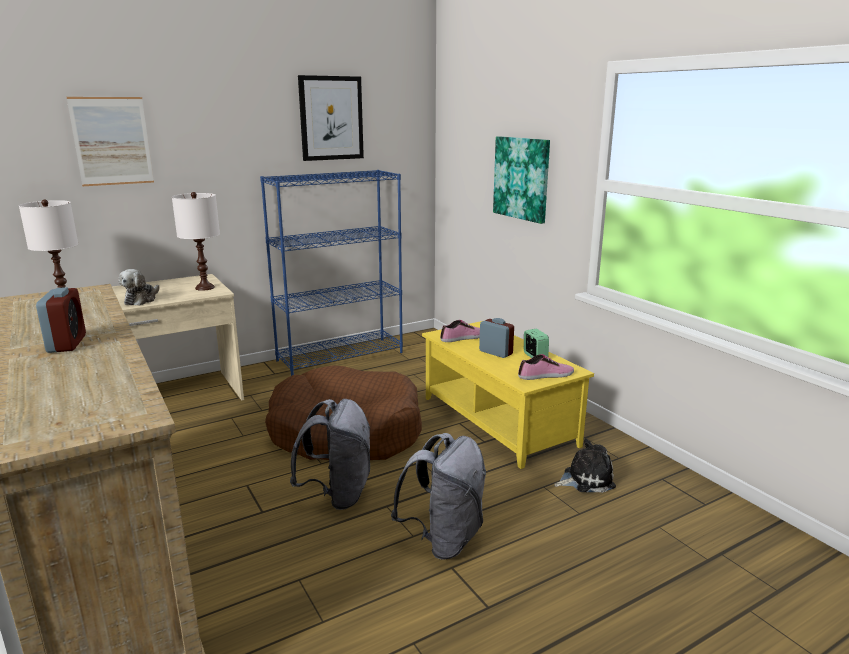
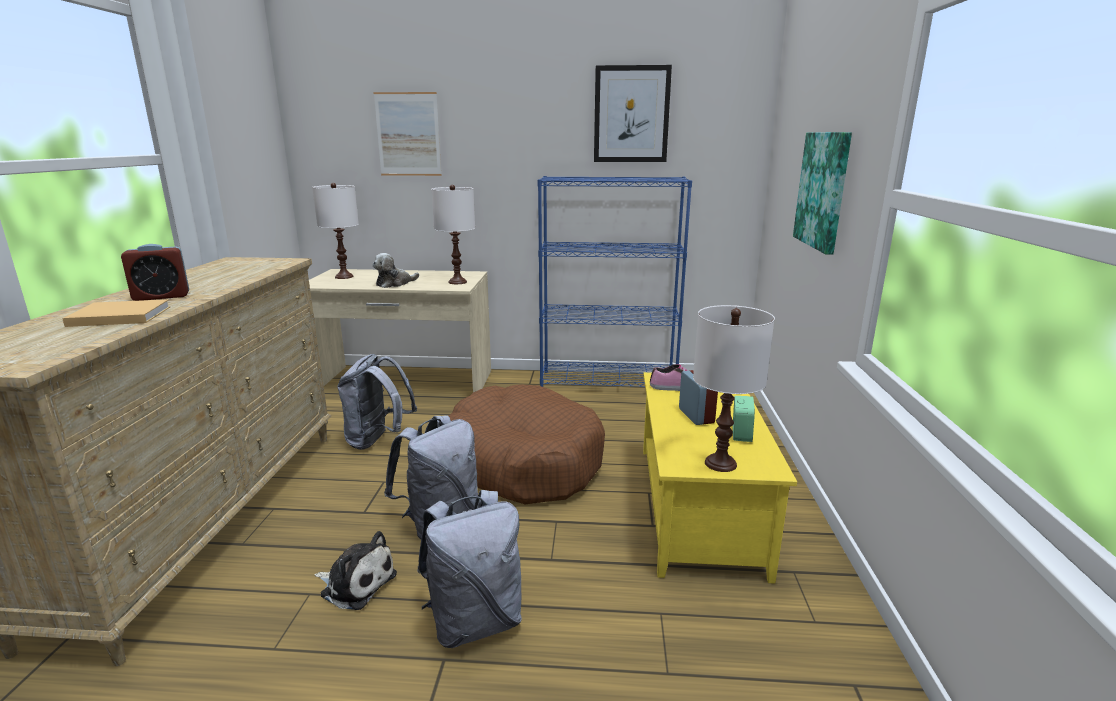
camera: 35 degrees right, 0 degrees up
(67, 344) = (161, 296): alarm clock -> alarm clock turned 45 degrees clockwise
(83, 367) = (117, 316): none -> beige book
(193, 457) = (378, 440): none -> grey backpack
(546, 375) = (720, 463): shoe -> white table lamp
(585, 479) = (729, 630): plush toy -> plush toy (356, 583)

